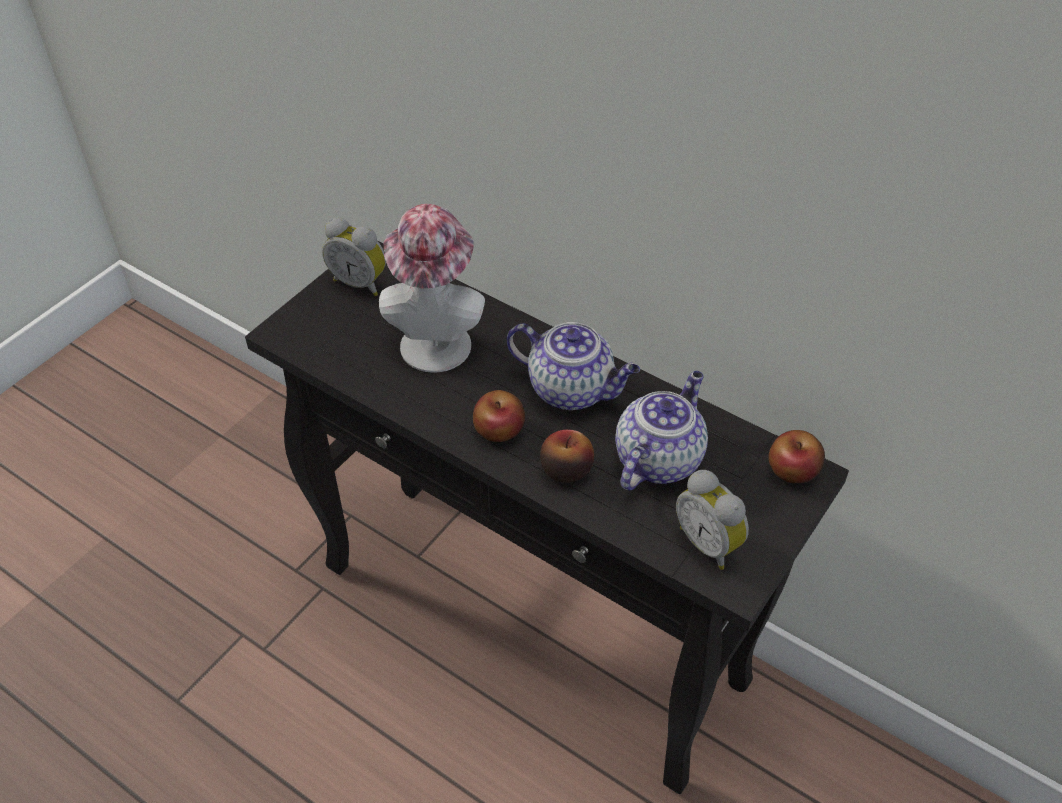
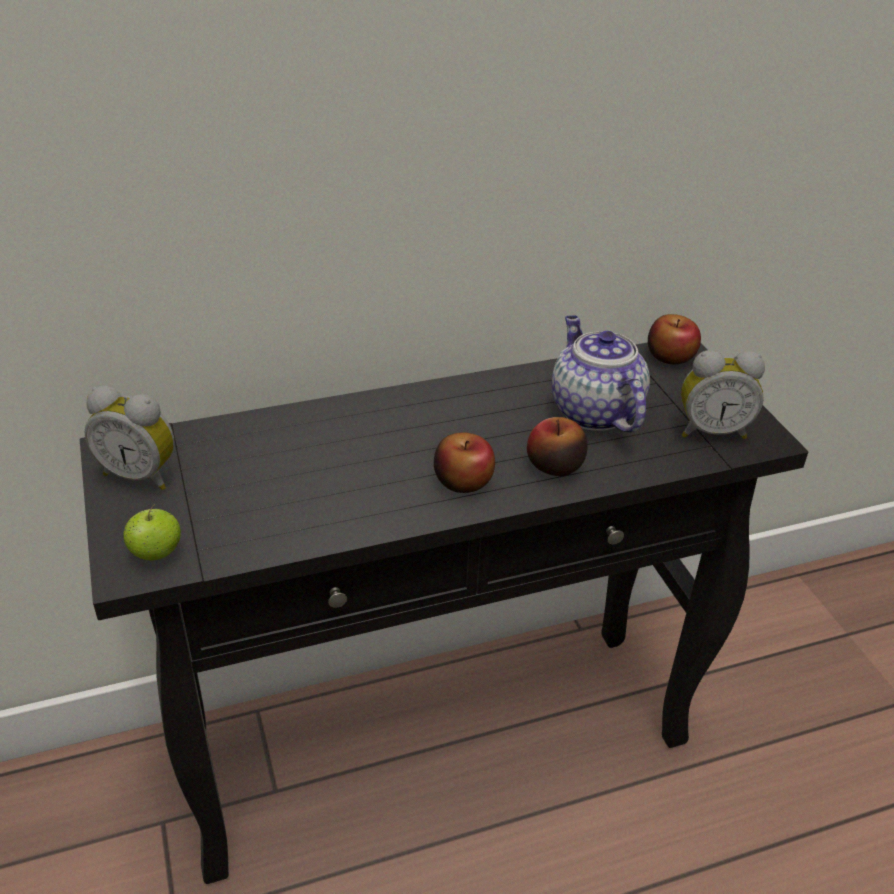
camera: 55 degrees left, 10 degrees down
(301, 334) = (156, 554): none -> apple
(360, 282) = (141, 474): alarm clock -> alarm clock turned 45 degrees clockwise
(436, 339) = (294, 463): hat -> none
(572, 389) = (462, 416): teapot -> none

